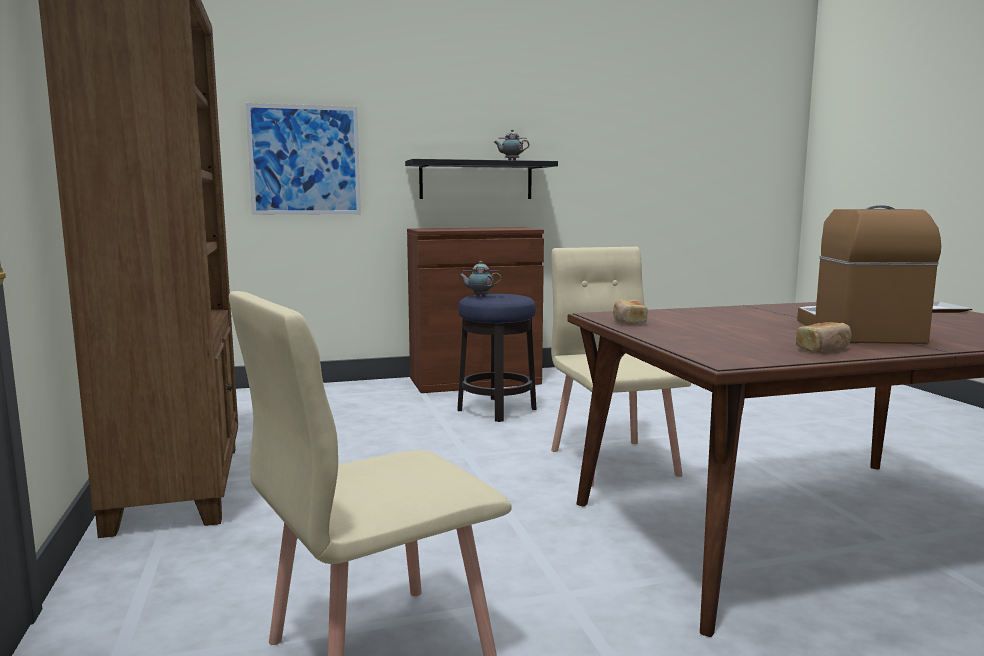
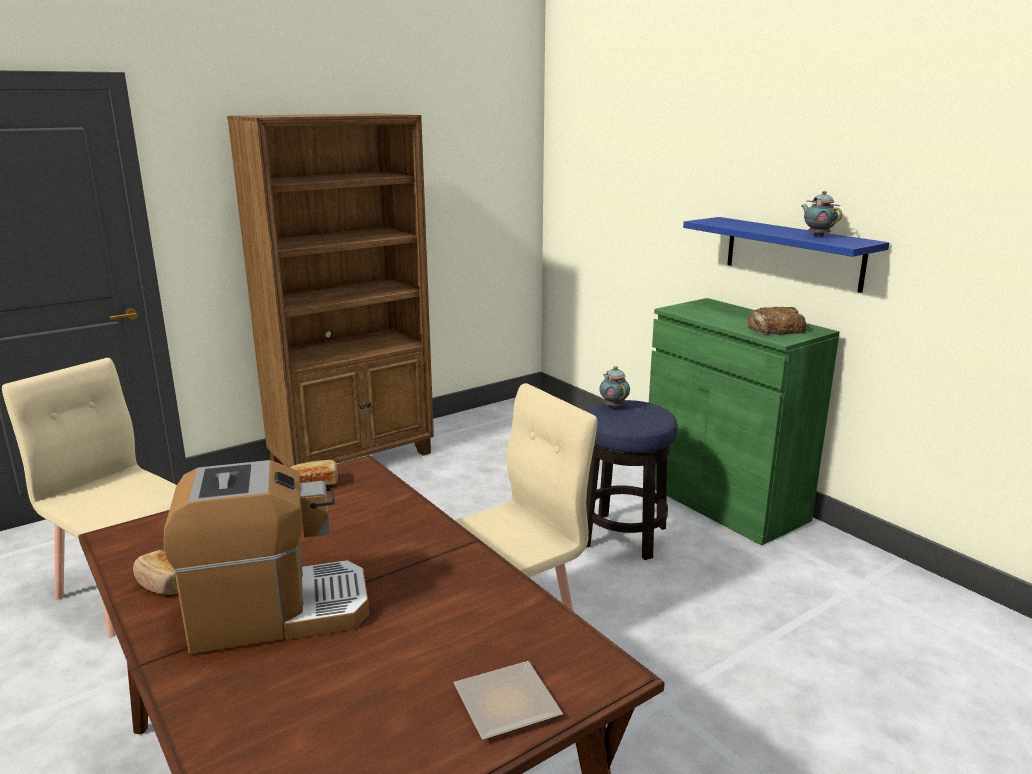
camera: 70 degrees right, 10 degrees up
(305, 160) = (635, 205): picture -> none
(475, 381) = (723, 501): brown cabinet -> green cabinet
(476, 180) = (793, 253): black shelf -> blue shelf
(506, 228) = (774, 329): none -> bread

